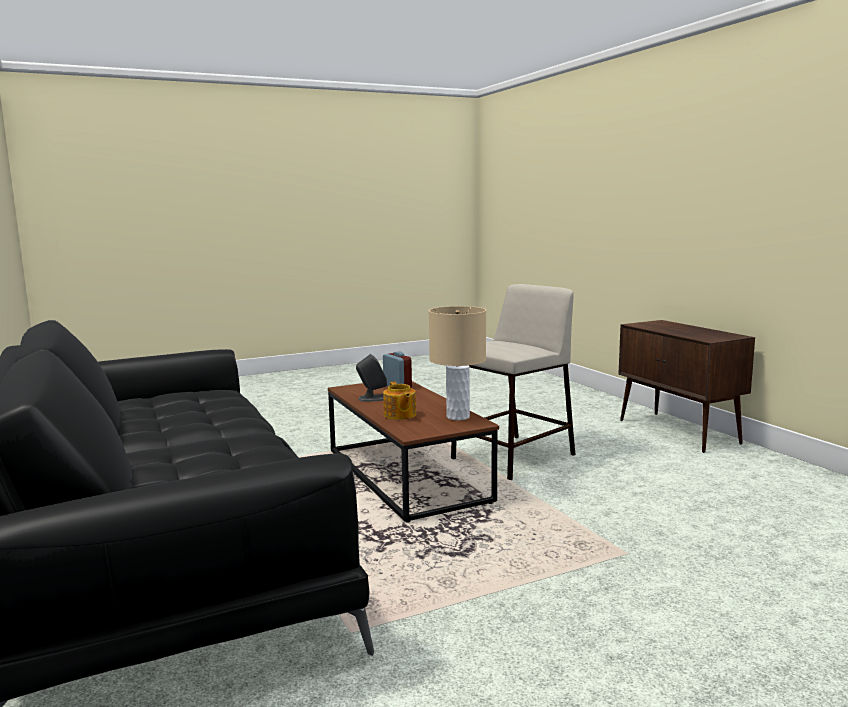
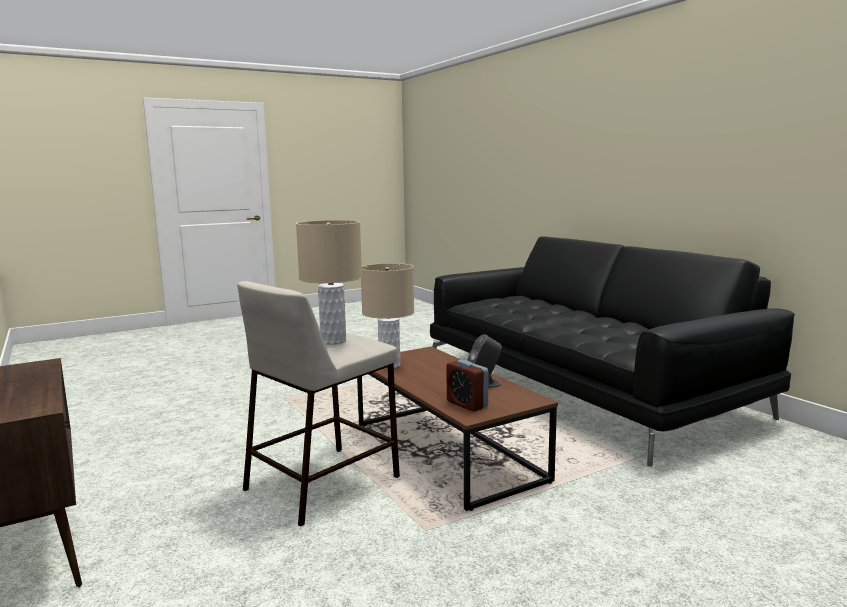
camera: 175 degrees right, 0 degrees up
(399, 415) = (444, 365): teapot -> none
(501, 343) = (333, 341): none -> beige table lamp

